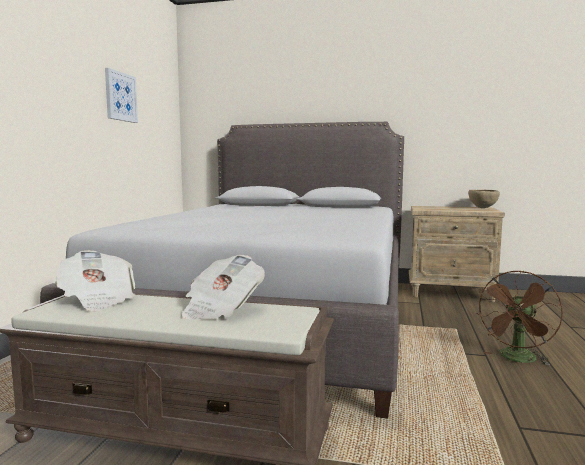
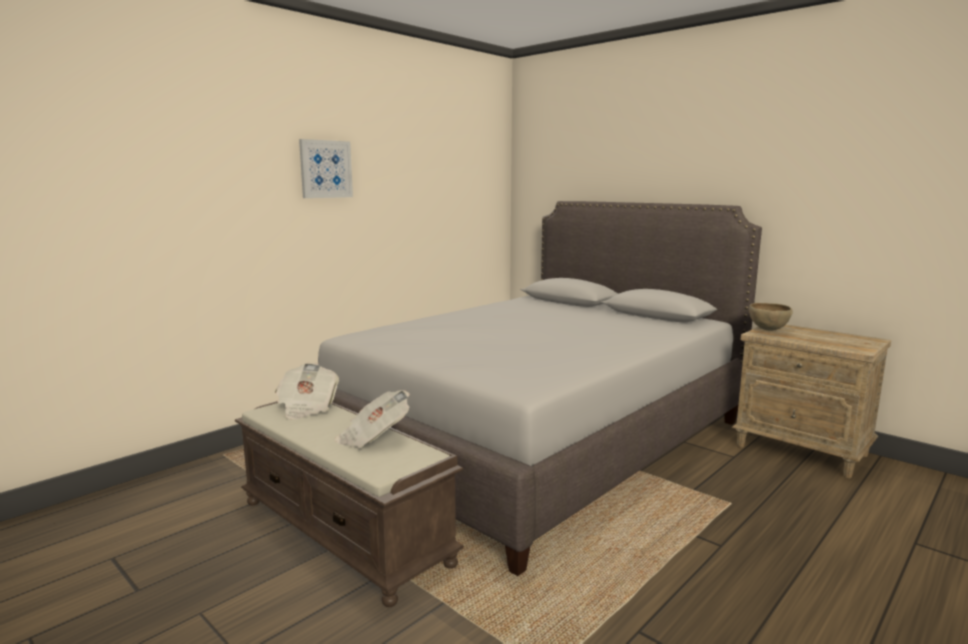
camera: 30 degrees right, 5 degrees up
(120, 96) = (425, 182): picture -> picture (325, 169)
(482, 208) = (863, 341): brown bowl -> brown bowl (767, 330)
(517, 359) = (755, 562): brown fan -> none

